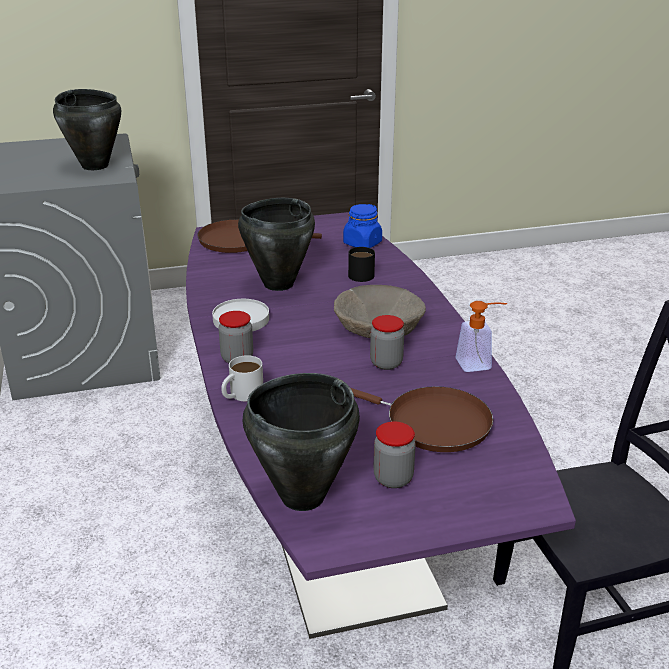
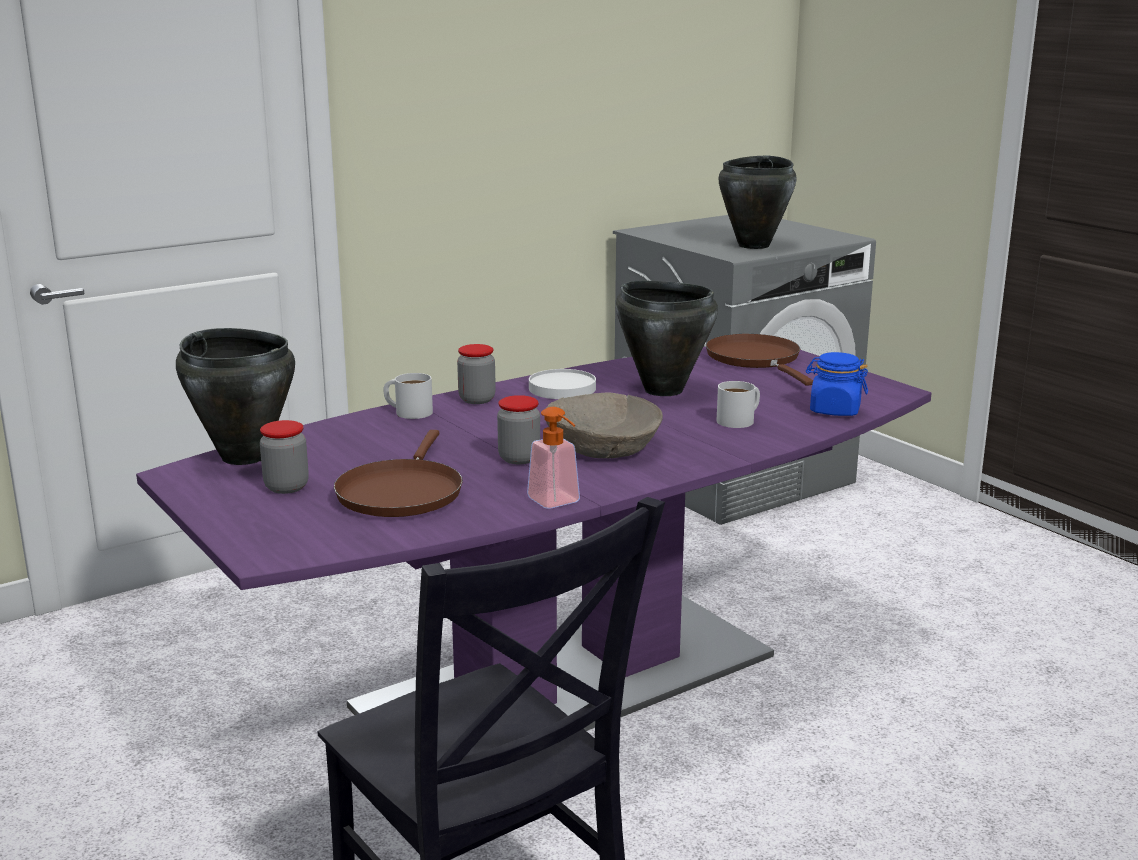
camera: 70 degrees right, 10 degrees down
(359, 273) = (740, 419): black mug -> white mug

